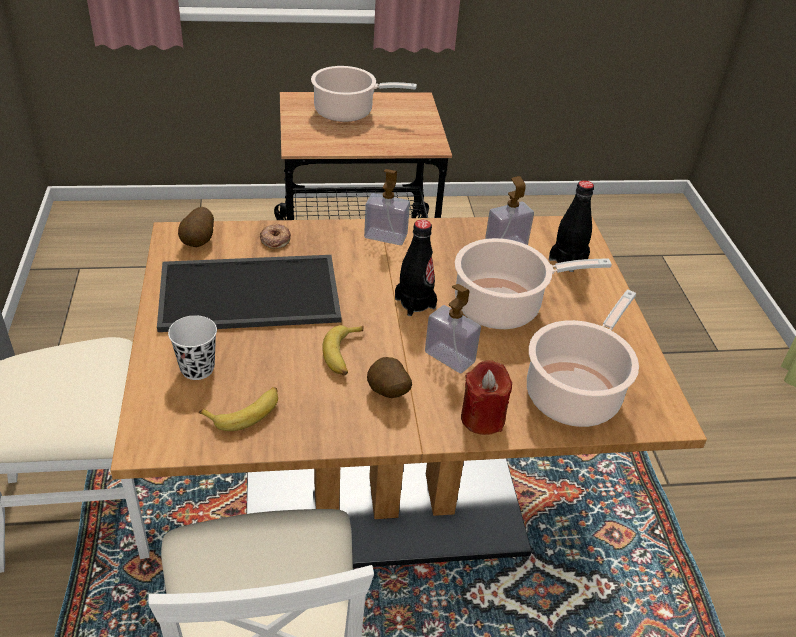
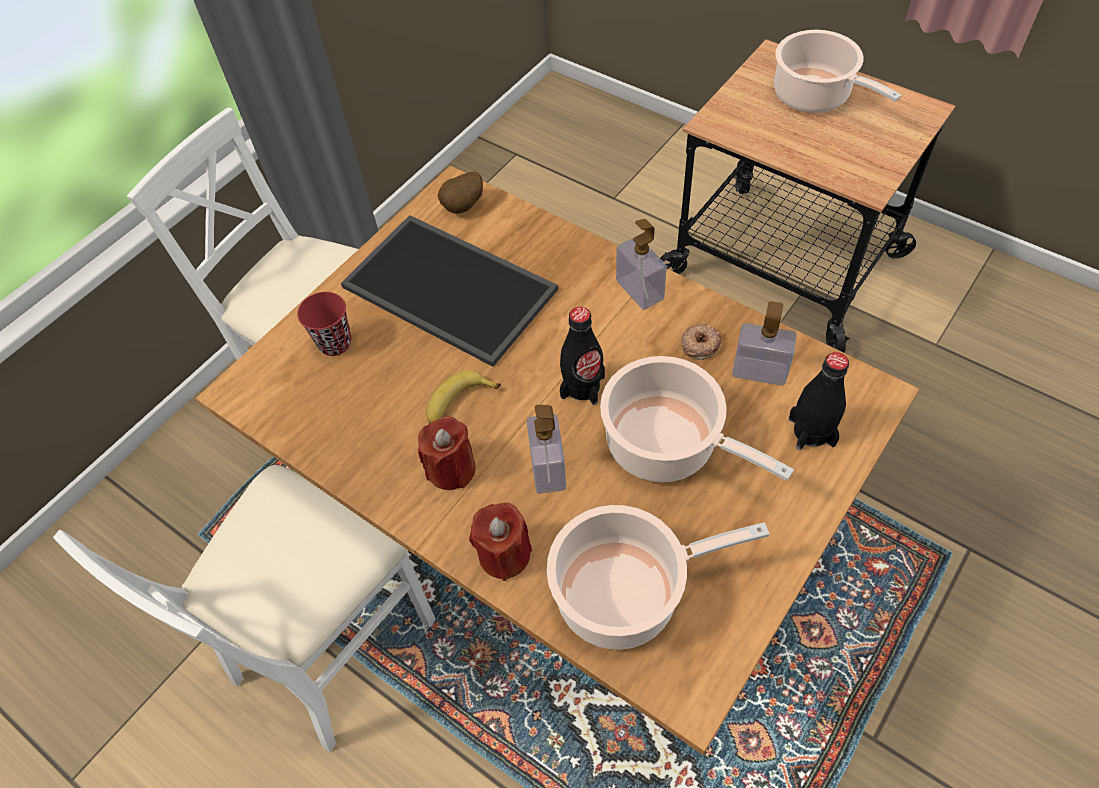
camera: 50 degrees right, 15 degrees up
(197, 369) = (335, 343): white cup -> red cup
(245, 412) = (326, 410): banana -> none
(275, 239) = (531, 238): donut -> donut (700, 344)
(387, 393) = (451, 469): potato -> red candle

